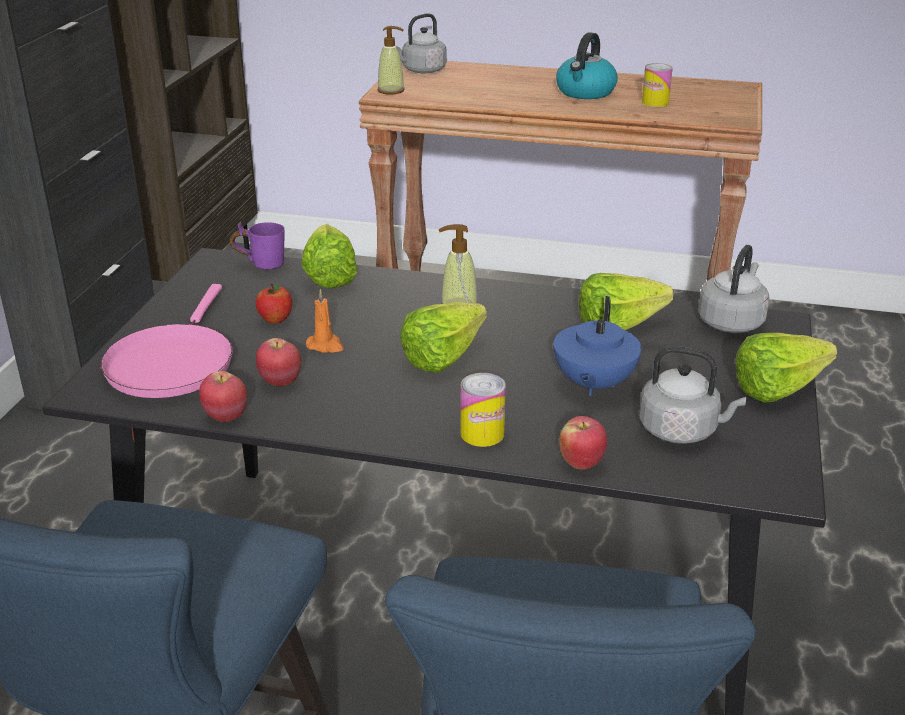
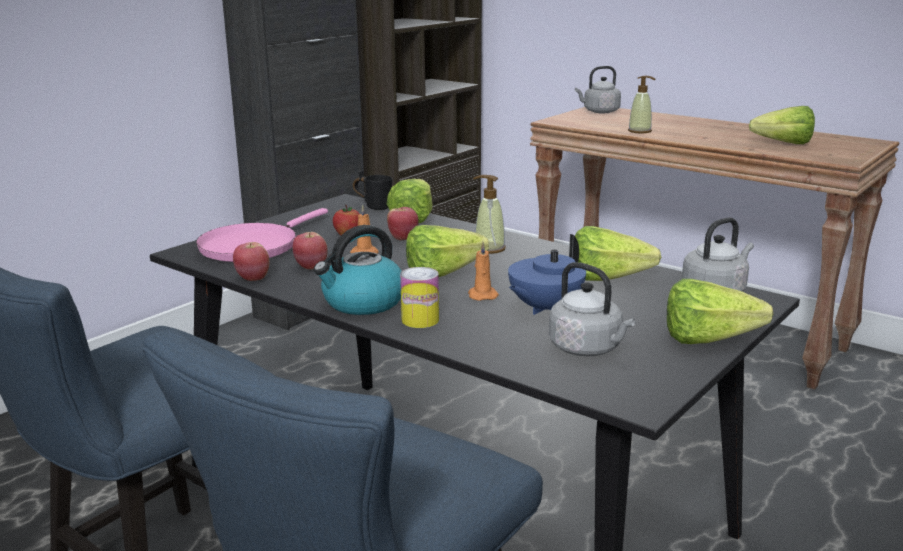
camera: 25 degrees right, 10 degrees down
(262, 263) = (375, 206): purple mug -> black mug
(391, 91) = (561, 119): soap dispenser -> soap dispenser (640, 131)
(514, 380) = (482, 295): none -> orange candle
(581, 463) = (478, 351): apple -> apple (403, 238)
(585, 92) = (721, 133): kettle -> kettle (363, 302)
(655, 102) = (778, 143): can -> lettuce

